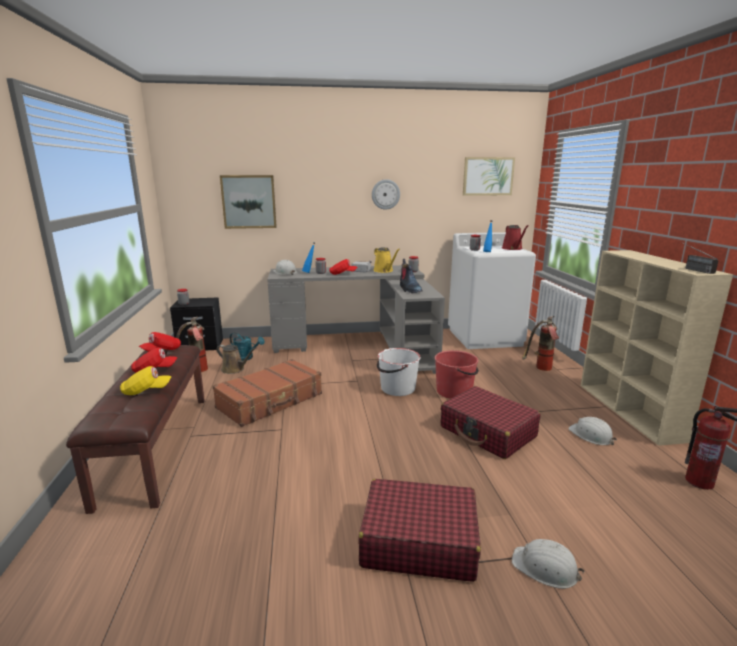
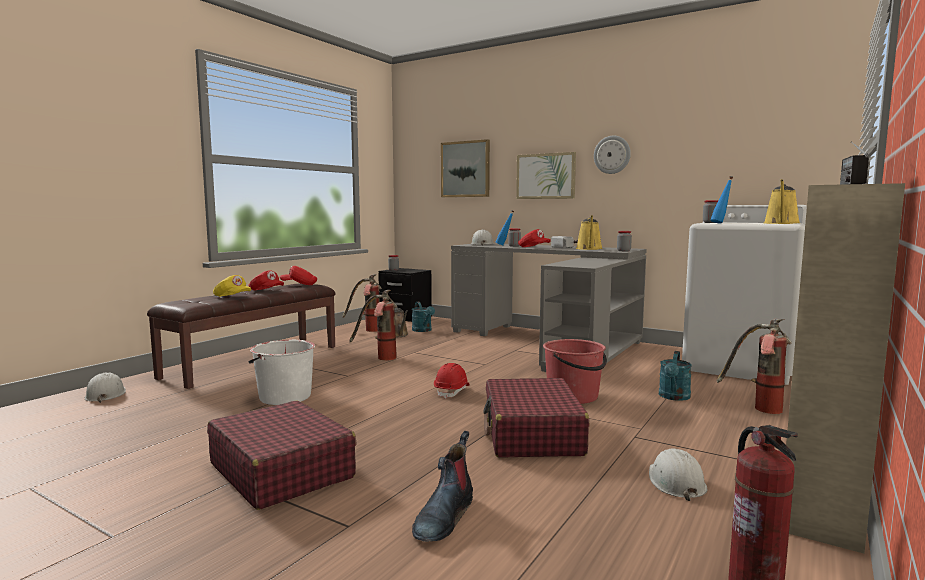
camera: 40 degrees right, 10 degrees down
(271, 401) = (379, 358): brown suitcase -> fire extinguisher
(384, 415) = (452, 391): none -> red hard hat
(397, 388) = (512, 378): white bucket -> white bucket (284, 397)
(409, 289) = (576, 262): boot -> boot (444, 517)
(488, 176) = (767, 121): picture -> picture (545, 176)
(498, 373) = (674, 397): none -> turquoise watering can
(513, 248) = (781, 223): red watering can -> yellow watering can
(545, 568) = (335, 538): white hard hat -> white hard hat (105, 394)

